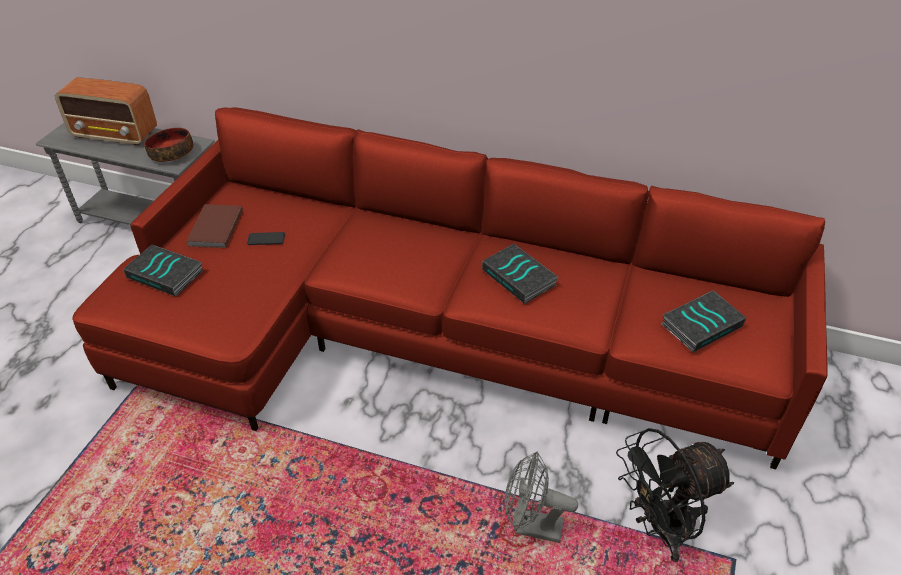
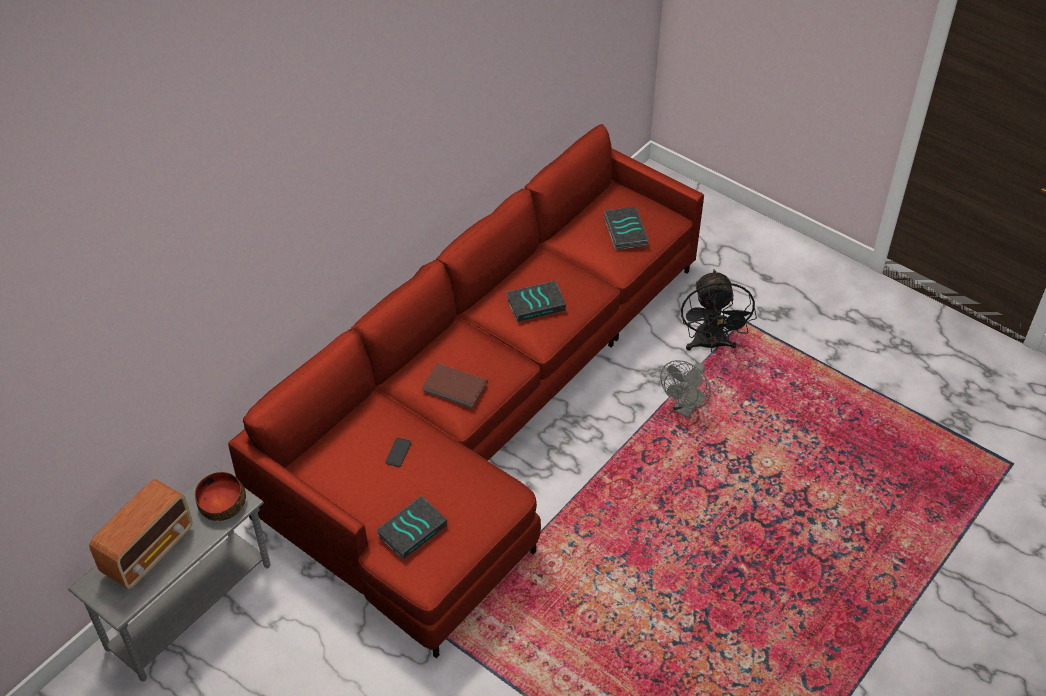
camera: 70 degrees left, 5 degrees up
(214, 229) = (362, 488): brown book -> brown book (454, 388)

